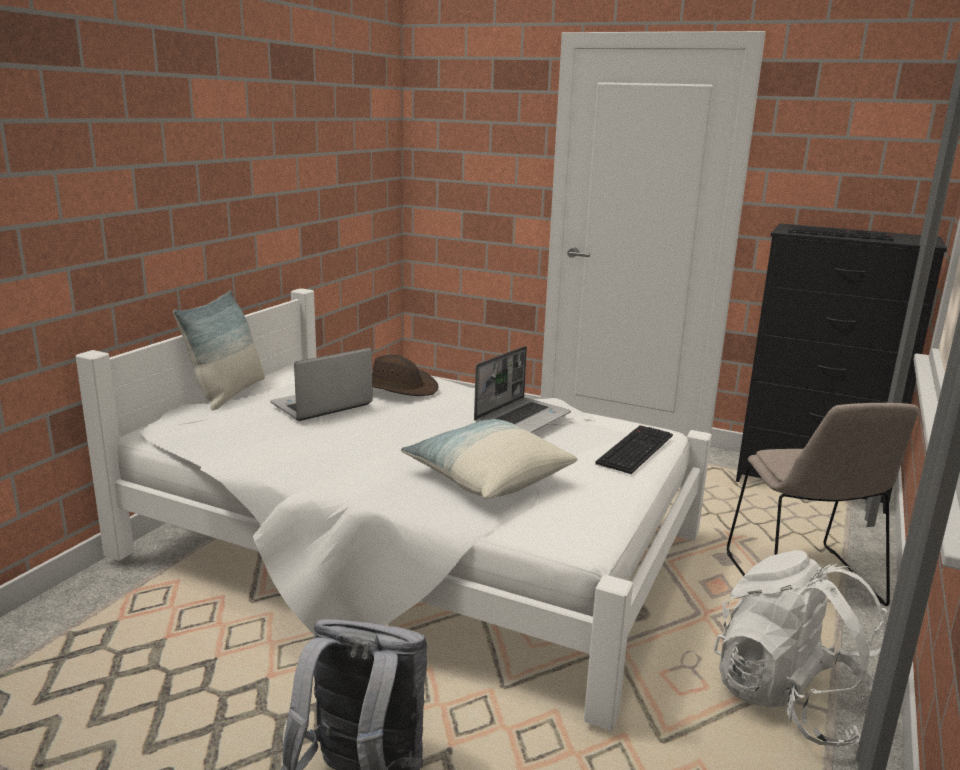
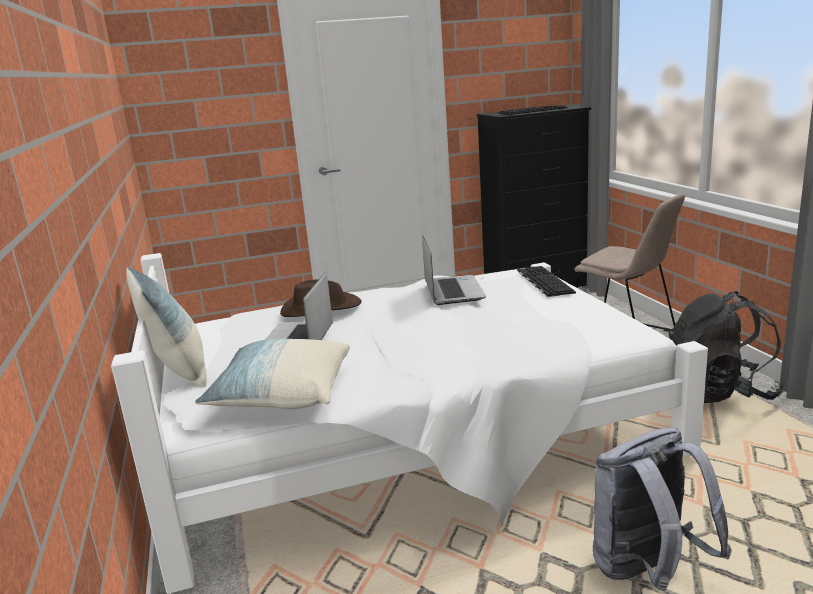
camera: 40 degrees left, 0 degrees up
(487, 478) = (519, 329): pillow -> pillow (282, 395)
(789, 700) = (719, 392): white backpack -> black backpack

